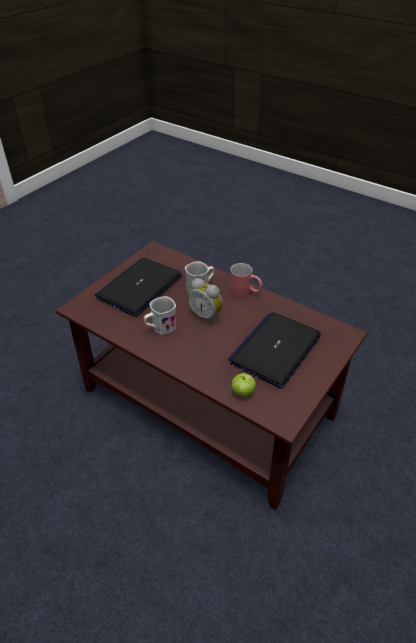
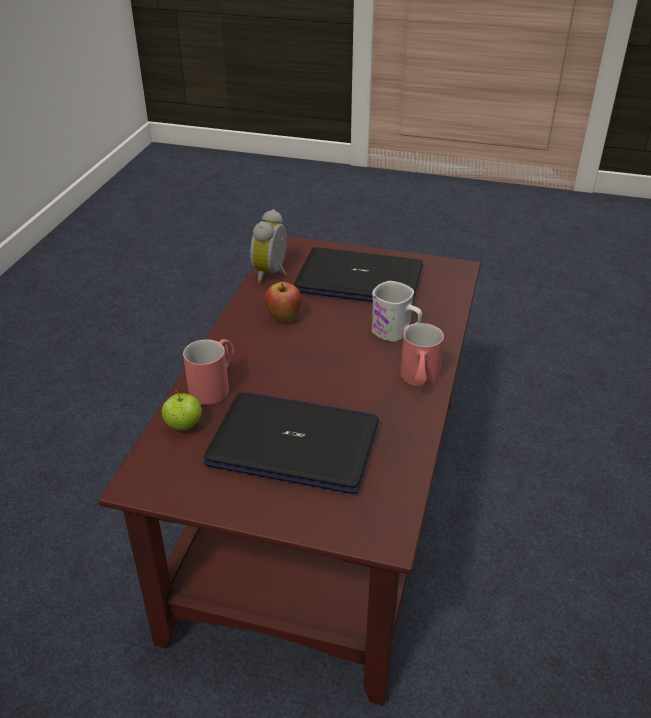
camera: 70 degrees right, 5 degrees down
(160, 328) = (283, 318): white mug -> apple
(206, 315) = (335, 353): alarm clock -> alarm clock (273, 274)
(211, 372) = (215, 386): none -> red mug

